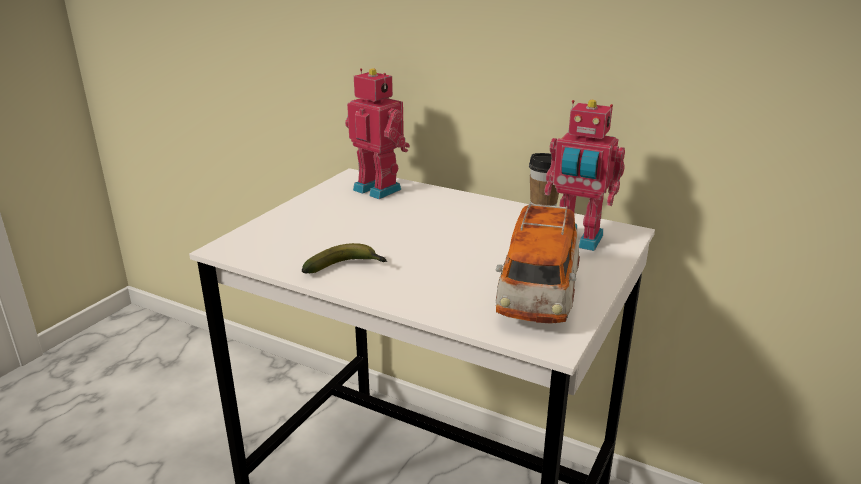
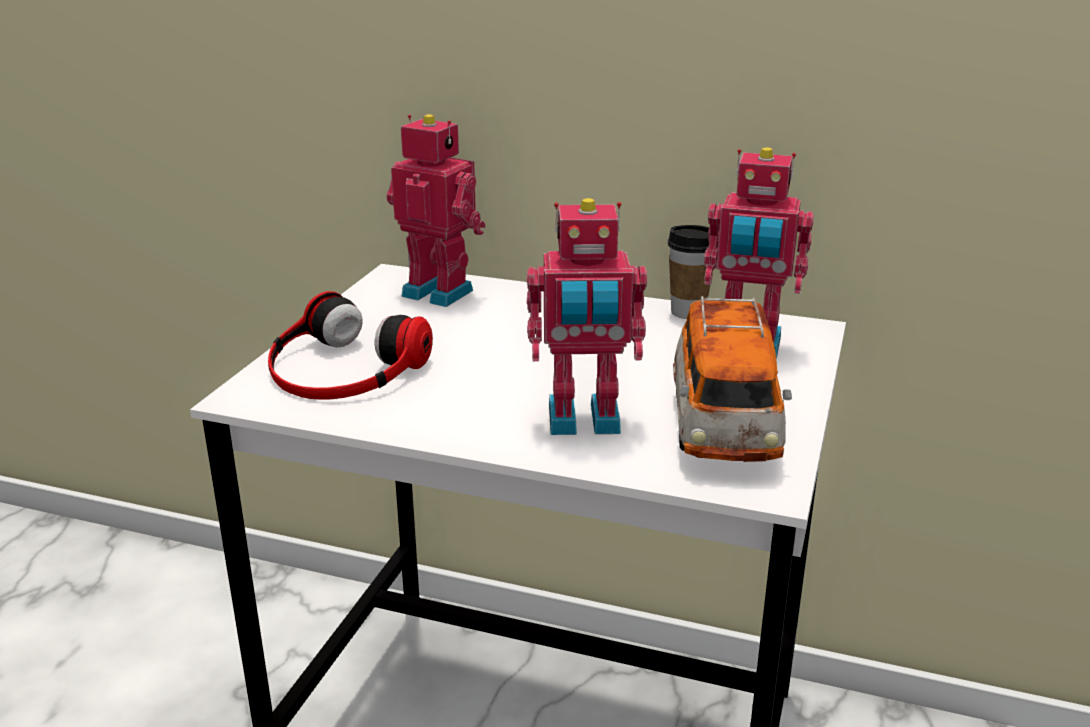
camera: 10 degrees left, 0 degrees up
(295, 234) = (342, 368): none -> headphones
(347, 268) = (440, 410): banana -> none
(440, 284) = (584, 422): none -> toy robot

